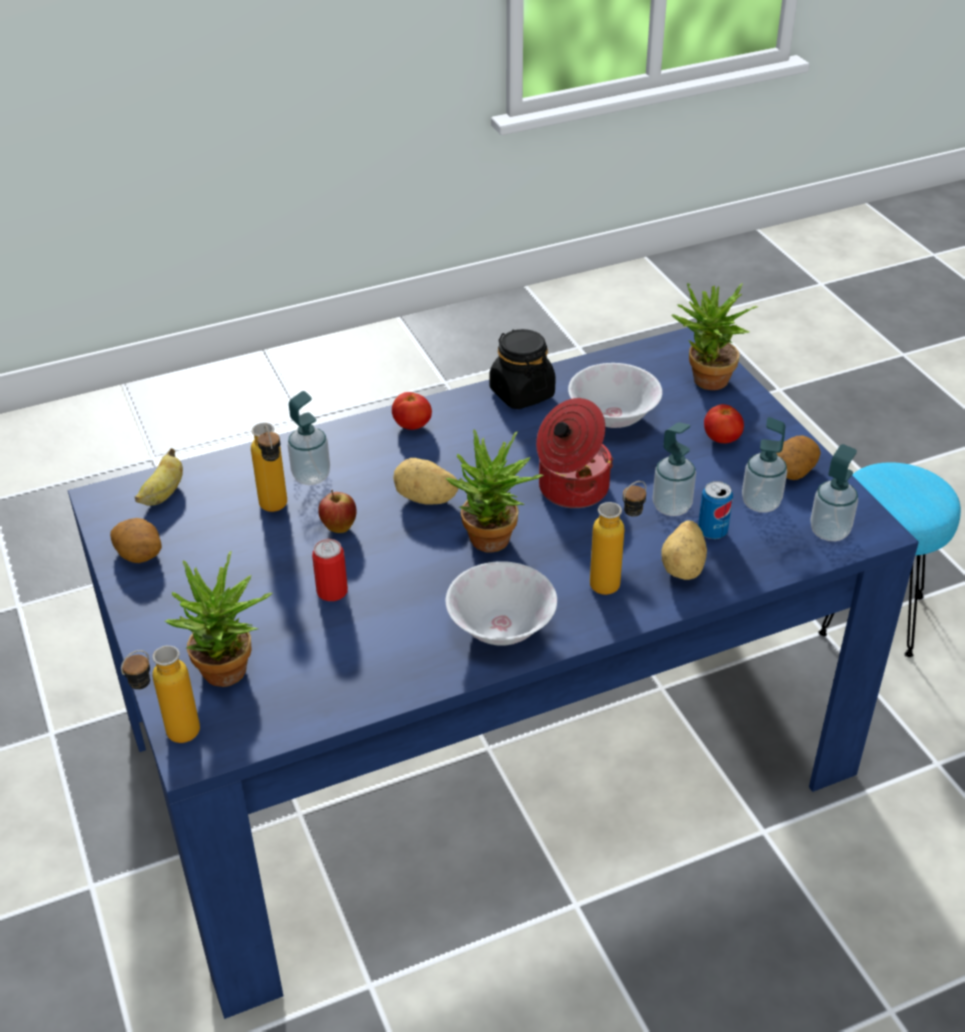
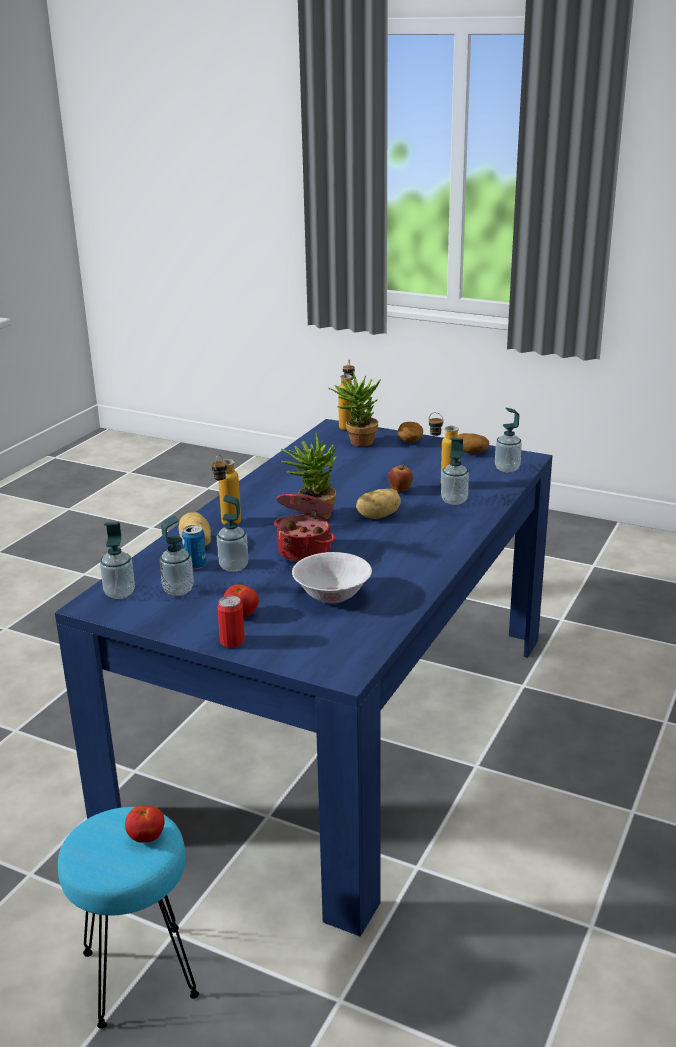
camera: 140 degrees right, 15 degrees down
(163, 494) = (507, 469): banana -> soap dispenser
(332, 591) = (361, 473): can -> can (232, 641)
(412, 426) = (446, 540): tomato -> tomato (146, 837)
(500, 628) = (263, 491): white bowl -> none
(521, 393) = (413, 583): black jar -> none
(705, 383) = (296, 646): potted plant -> none
(792, 469) = (173, 617): potato -> potato (410, 441)

